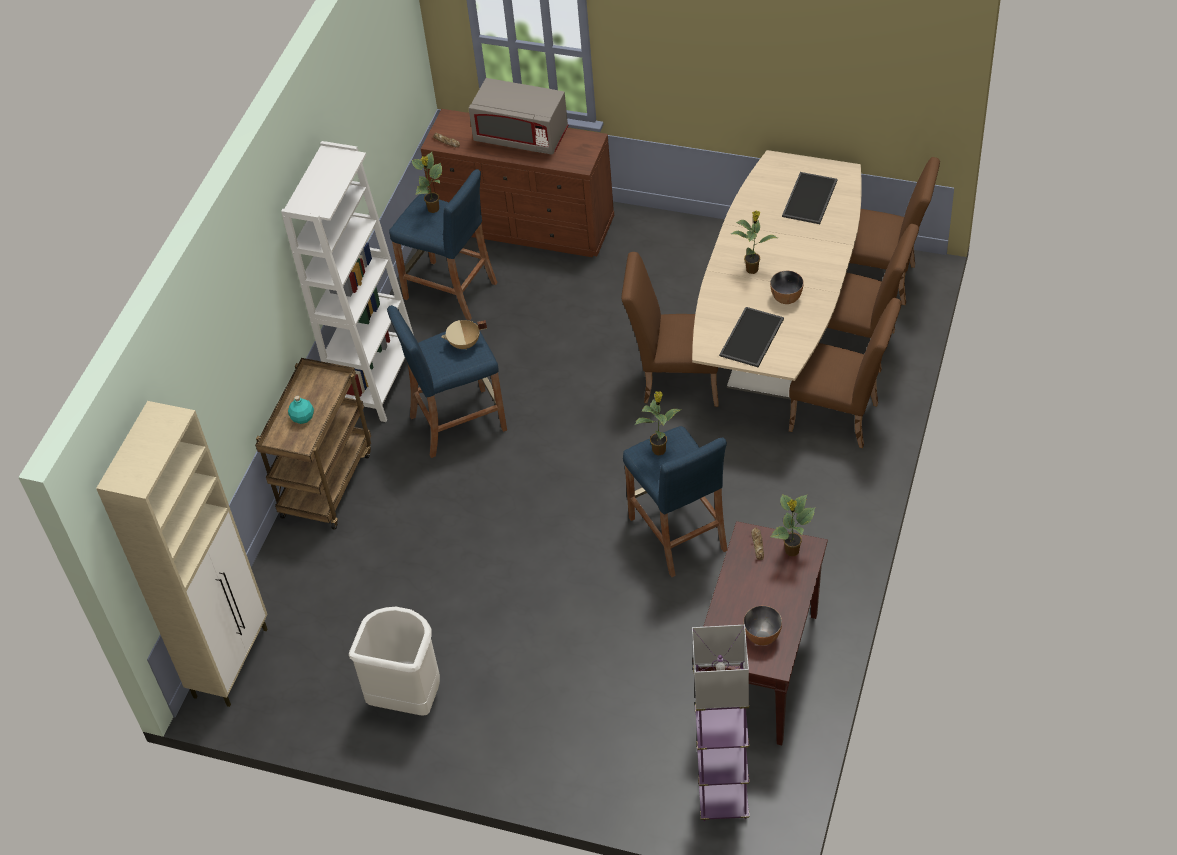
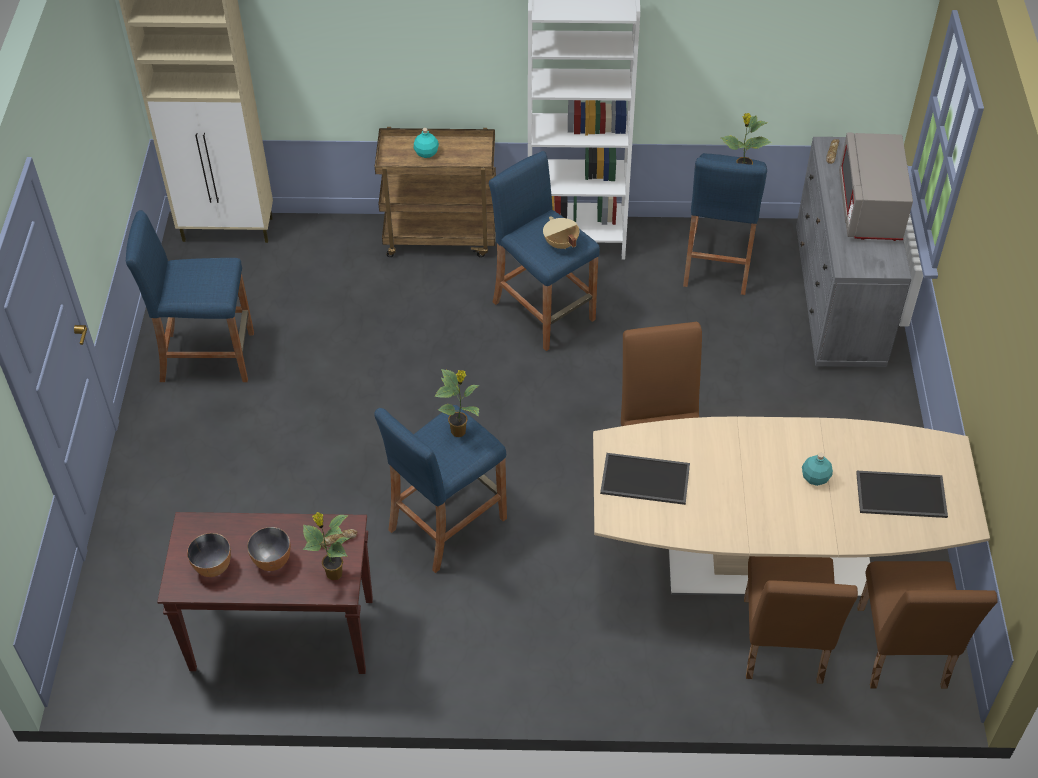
camera: 70 degrees right, 0 degrees up
(407, 698) = (208, 357): white trash can -> blue stool
(526, 225) = (838, 298): brown dresser -> grey dresser
(723, 801) = (118, 631): purple floor lamp -> none
(753, 269) = (756, 460): potted plant -> none
(780, 240) = (815, 478): none -> turquoise bottle
(786, 298) = (720, 501): bowl -> bowl (272, 561)
(841, 419) = (656, 649): brown chair -> none

